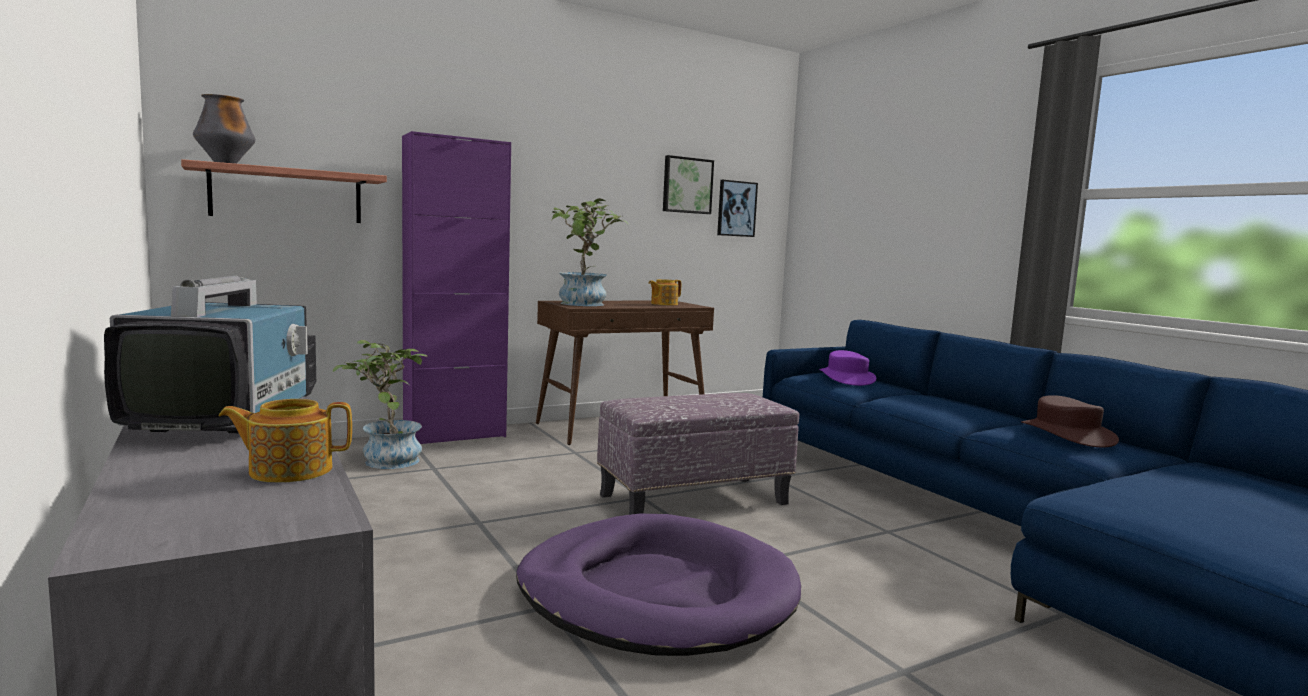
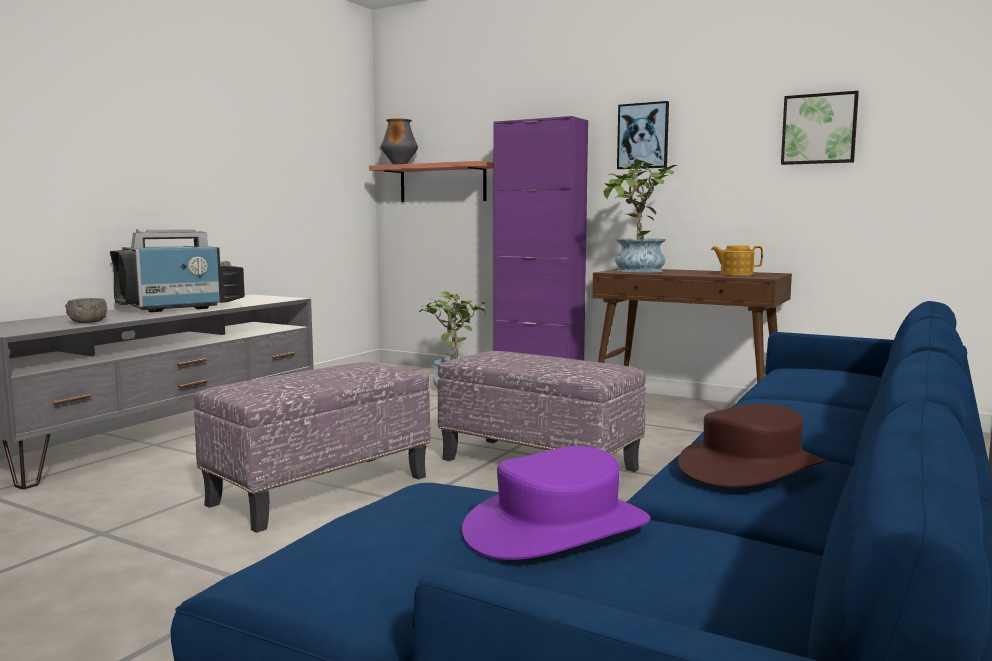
camera: 60 degrees right, 0 degrees up
(289, 470) = (88, 322): teapot -> grey bowl
(657, 593) = (321, 489): purple dog bed -> ottoman
(736, 208) = (906, 150): picture -> picture (643, 136)
(847, 378) = (823, 378): purple hat -> purple hat (557, 528)

